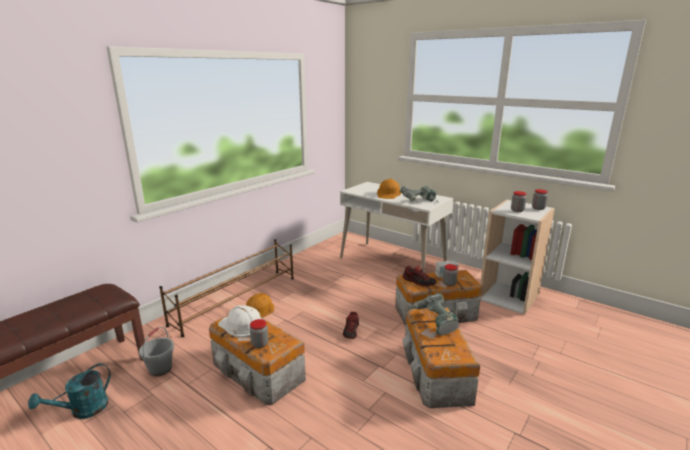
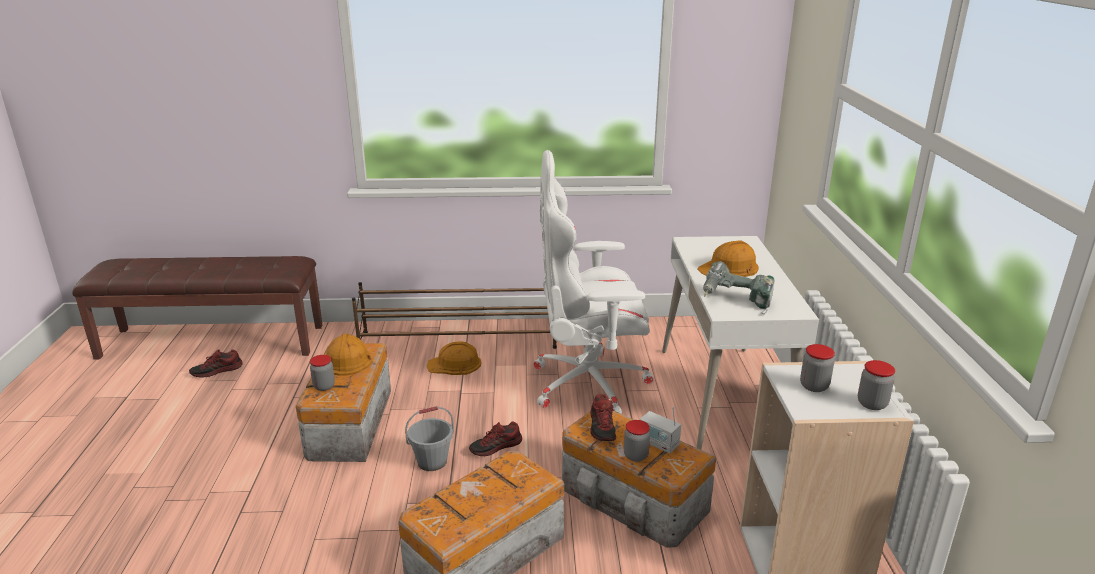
camera: 50 degrees right, 5 degrees up
(83, 411) = (217, 371): turquoise watering can -> shoe
(160, 369) = (300, 370): grey bucket -> grey bucket (432, 461)
(241, 325) = (347, 359): white hard hat -> orange hard hat
(337, 284) = (590, 384): none -> white office chair
(433, 322) = (501, 481): power drill -> none

